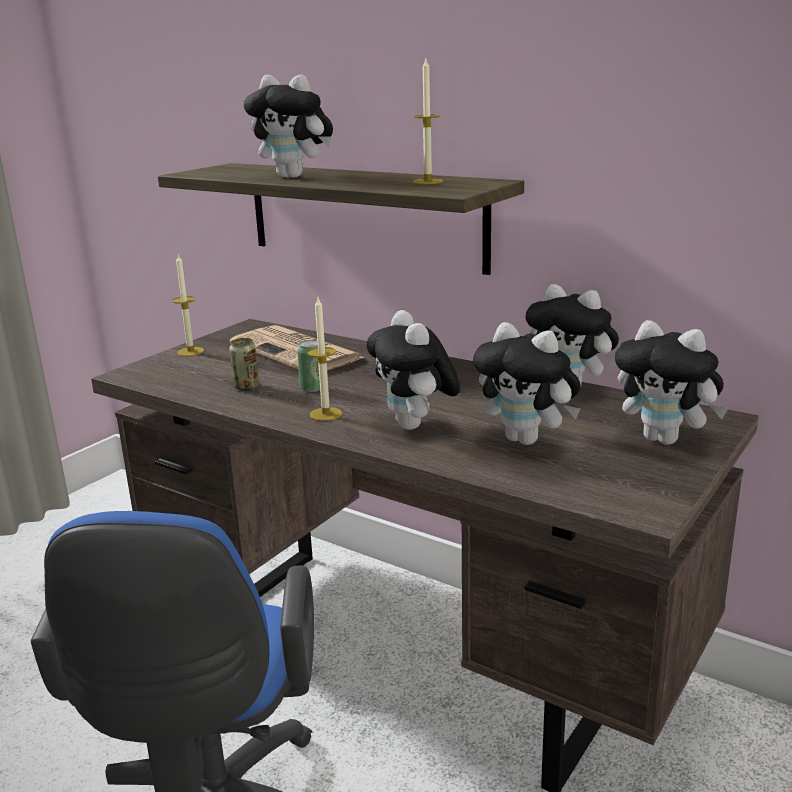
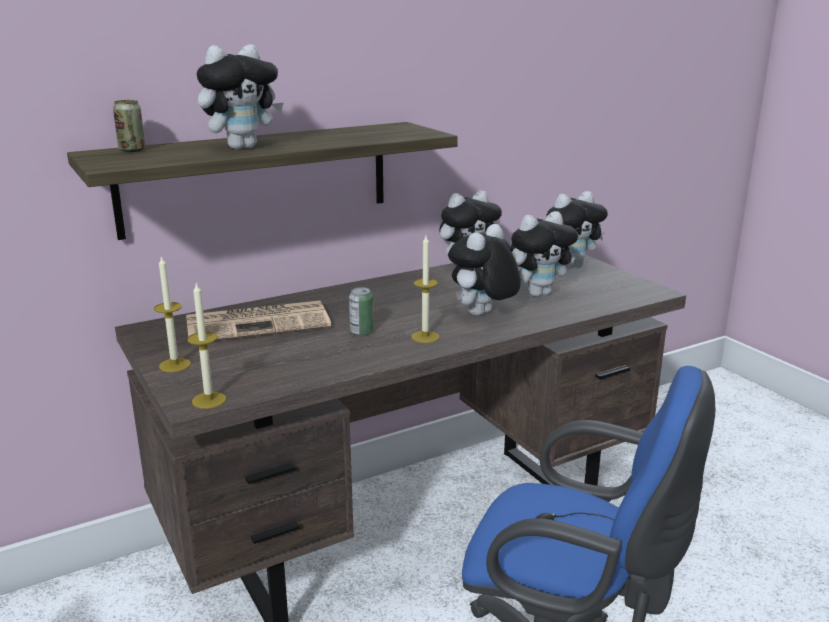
camera: 65 degrees left, 0 degrees up
(246, 386) = (320, 354): can -> can (132, 150)
(415, 426) = (482, 315): plush toy -> plush toy turned 120 degrees clockwise
(428, 181) = (366, 132): candle -> candle (209, 400)

